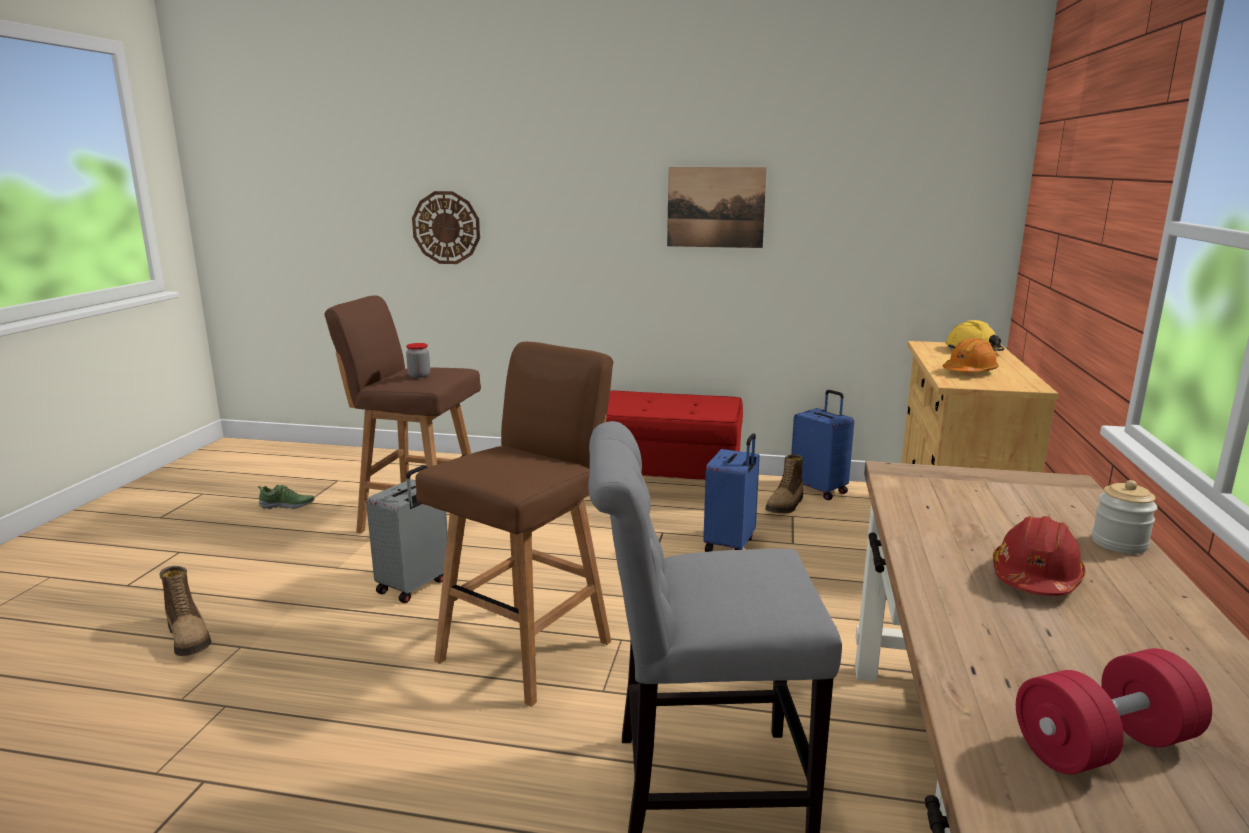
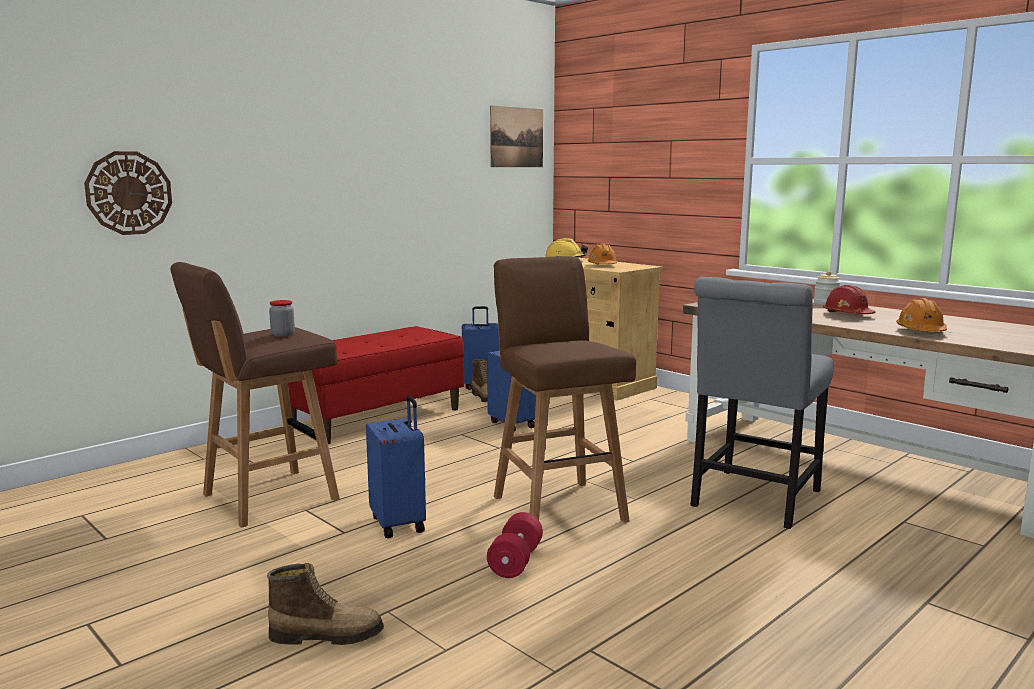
camera: 55 degrees left, 5 degrees down
(287, 506) = (92, 549): shoe -> none
(414, 586) = (399, 524): grey suitcase -> blue suitcase
(715, 207) = (384, 167): picture -> picture (516, 137)
(999, 672) = (920, 331): none -> orange hard hat
(1103, 745) = (975, 333): red dumbbell -> red dumbbell (515, 561)

